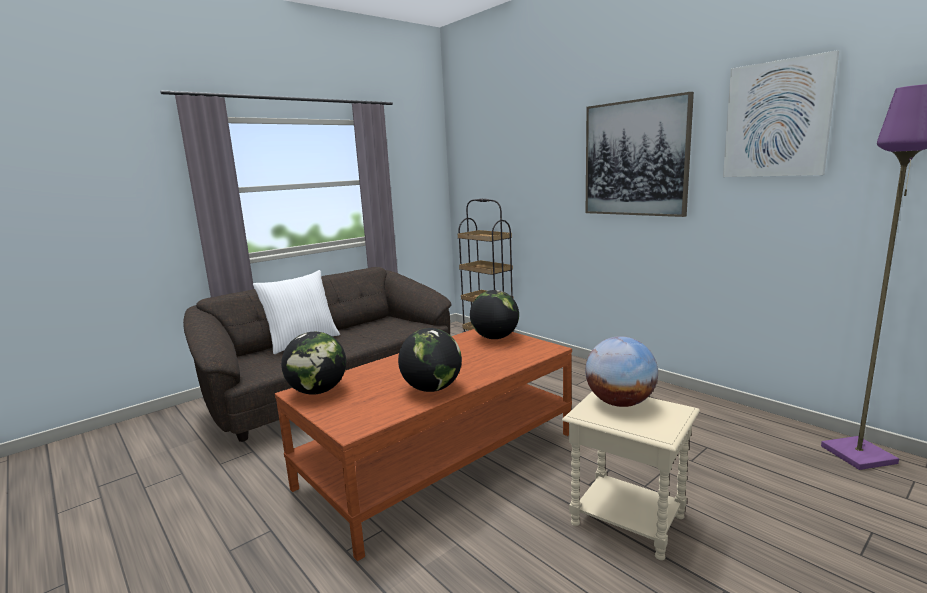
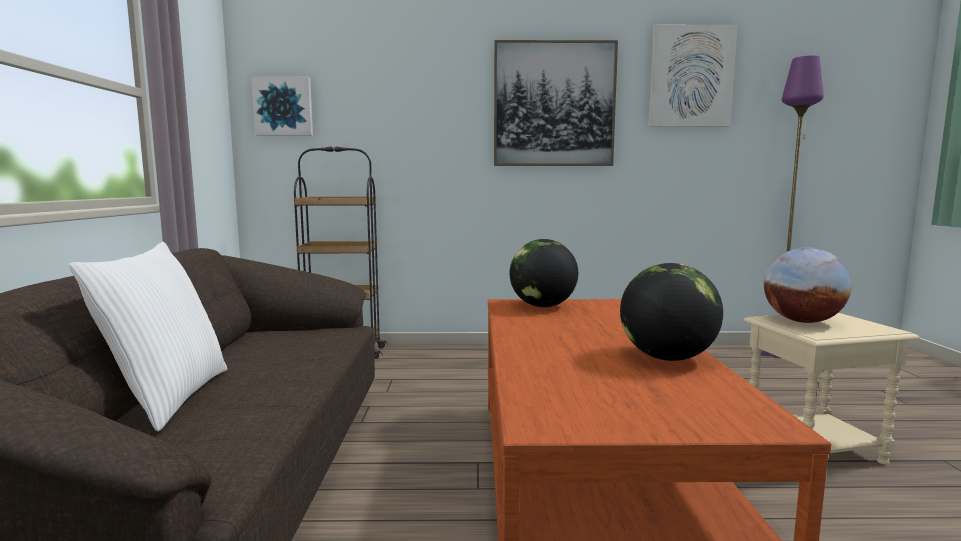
camera: 50 degrees left, 5 degrees down
(318, 391) = (562, 411): globe -> none
(470, 168) = (283, 107): none -> picture

